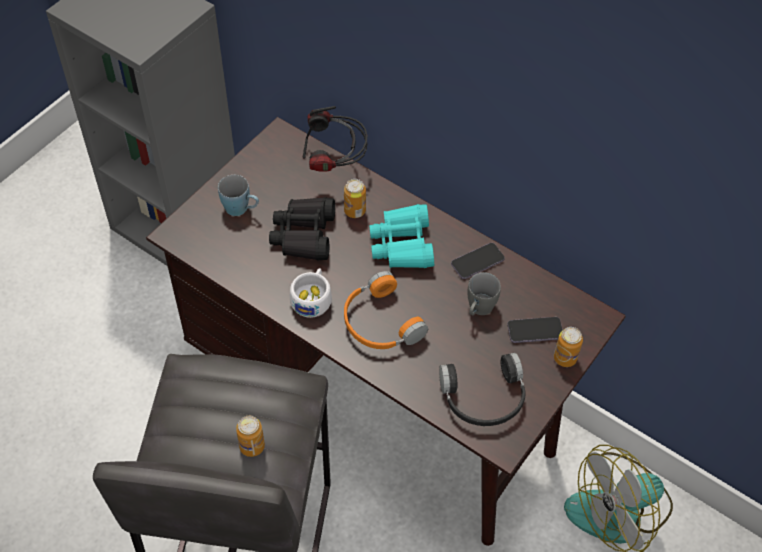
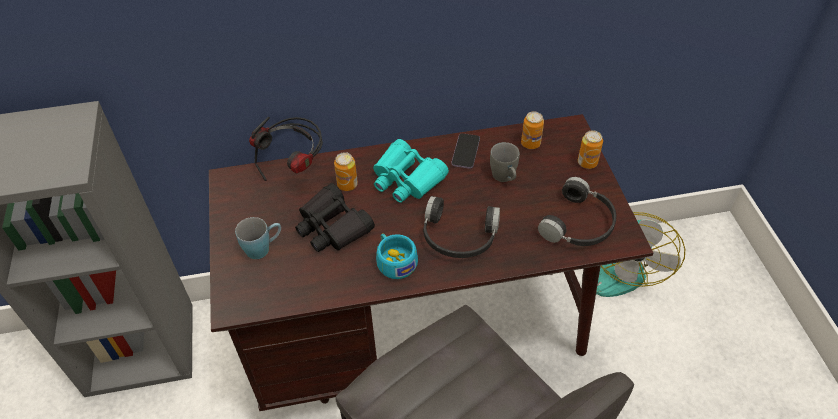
camera: 45 degrees left, 5 degrees down
(252, 446) = (492, 393): can -> can (530, 143)
(312, 298) = (394, 261): white cup -> turquoise cup
(379, 323) = (458, 237): orange headphones -> black headphones
(535, 331) = (551, 162): phone -> none

